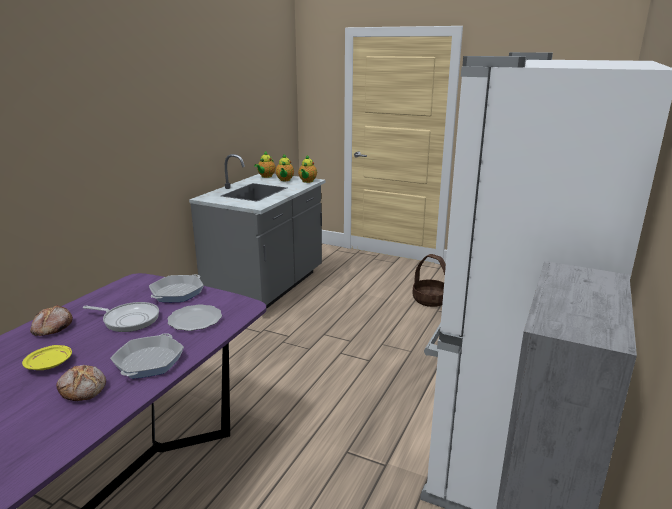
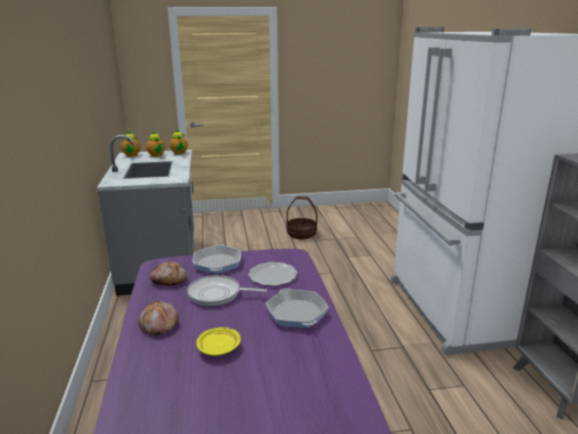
camera: 35 degrees left, 0 degrees up
(84, 389) = (286, 349): bread -> bread (169, 279)
(129, 319) = (218, 294): frying pan -> frying pan turned 150 degrees counterclockwise

